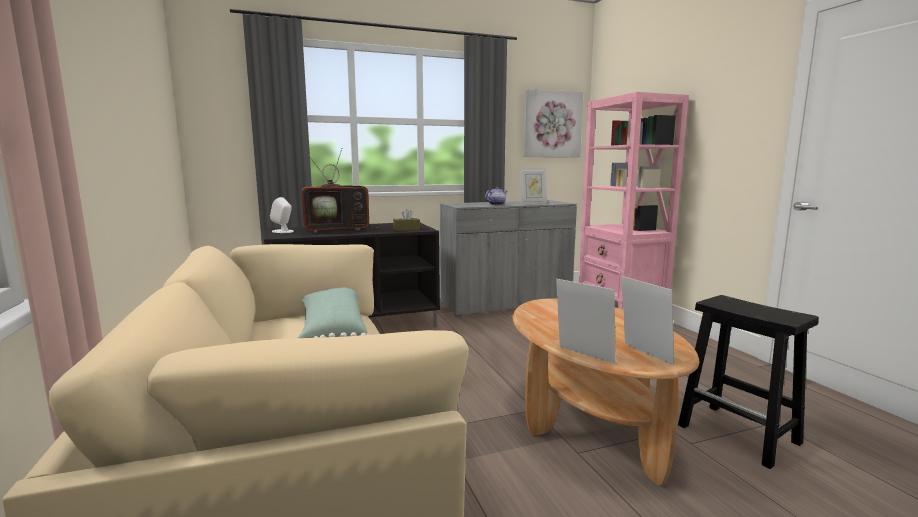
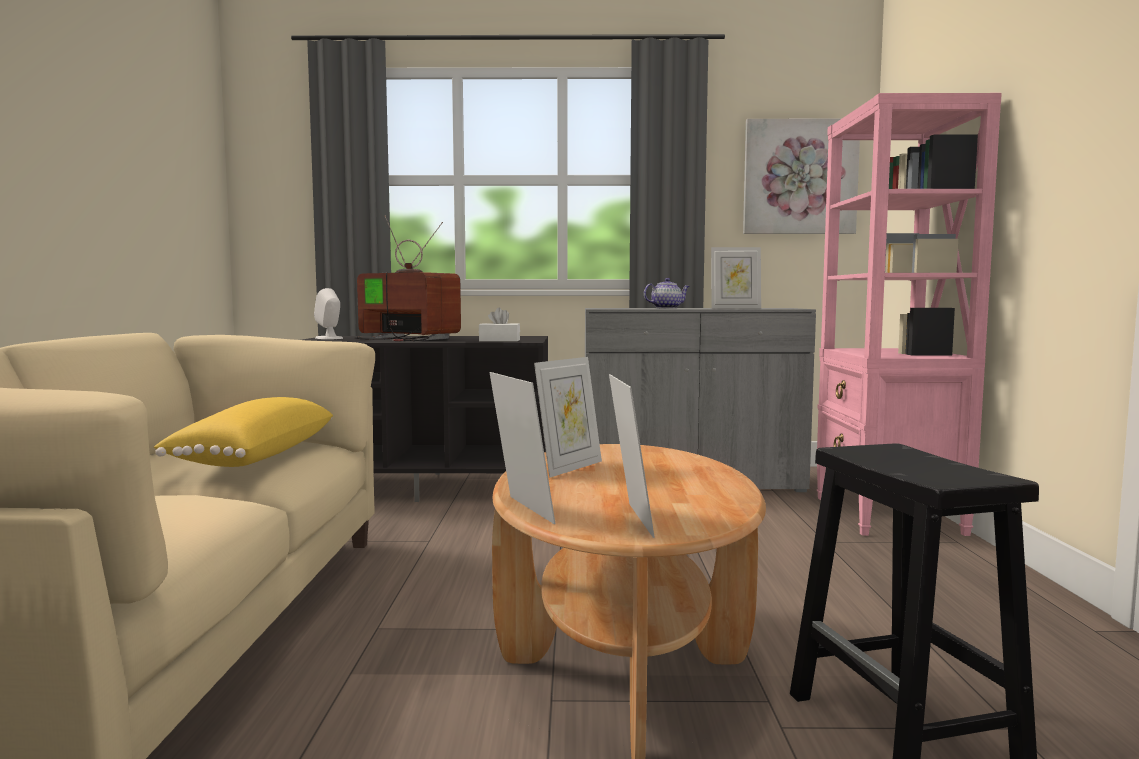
camera: 20 degrees right, 5 degrees down
(332, 331) = (253, 457): green pillow -> yellow pillow
(338, 230) = (404, 339): television -> television turned 150 degrees counterclockwise
(406, 229) = (499, 340): brown tissue box -> white tissue box
(551, 320) = (569, 468): none -> picture frame

